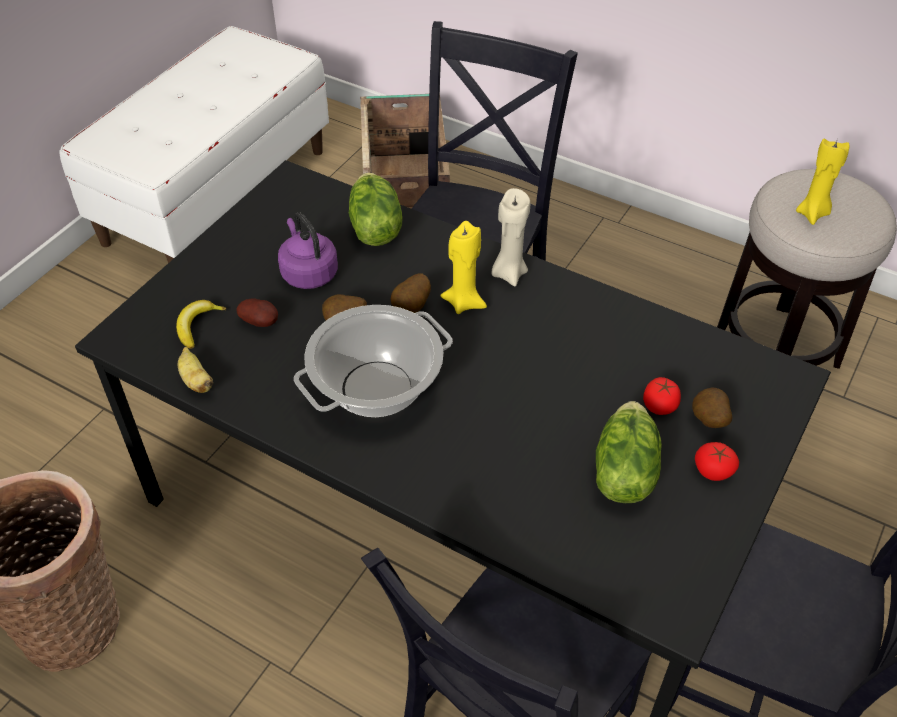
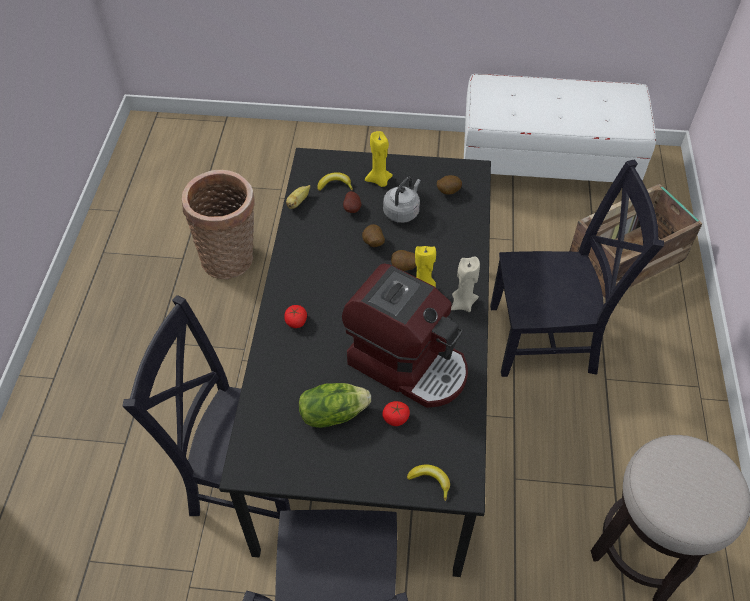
camera: 65 degrees right, 5 degrees up
(308, 272) = (402, 211): purple kettle -> grey kettle
(374, 228) = (458, 225): lettuce -> none
(376, 389) = (332, 277): cooking pot -> none
(577, 360) = (408, 363): none -> coffee machine
(708, 421) = (396, 448): potato -> potato (447, 191)
(713, 470) = (358, 461): tomato -> tomato (296, 321)
(770, 404) = (430, 481): none -> banana
(813, 214) = (670, 475): yellow candle -> yellow candle (379, 181)

